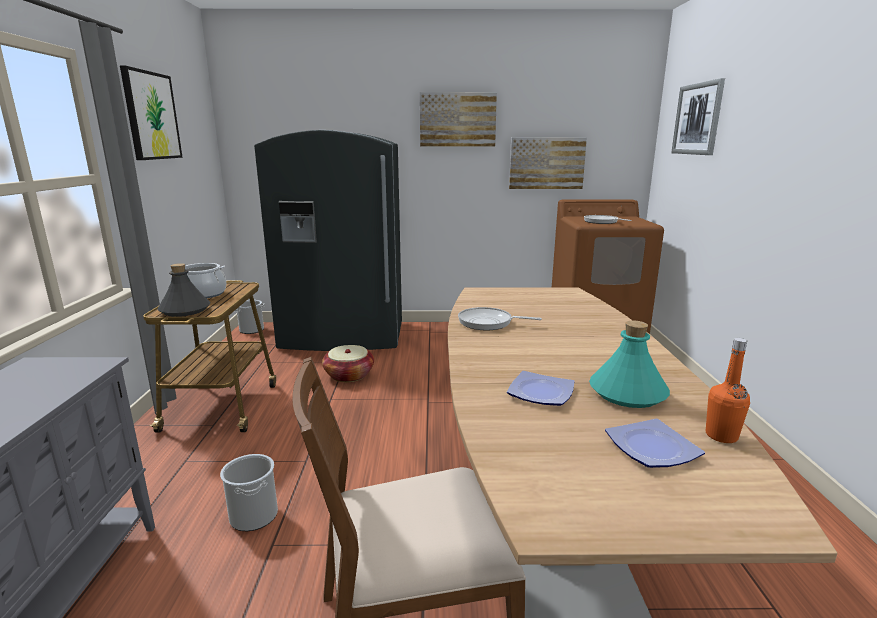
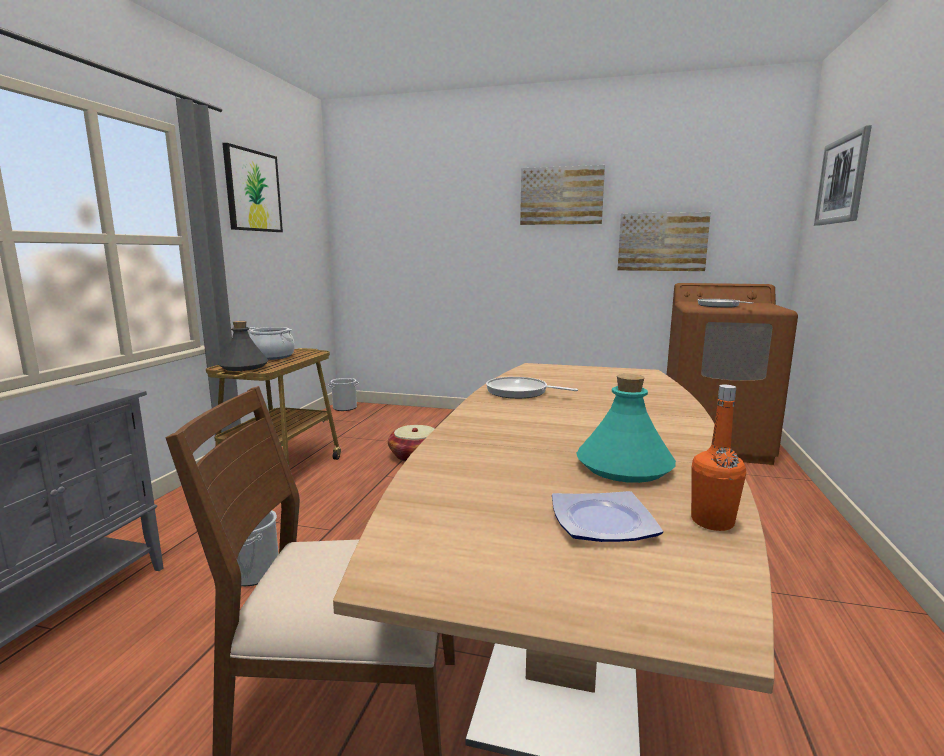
camera: 15 degrees right, 5 degrees down
(343, 336) = (428, 421): grey fridge -> none
(541, 393) = (517, 457): plate -> none

